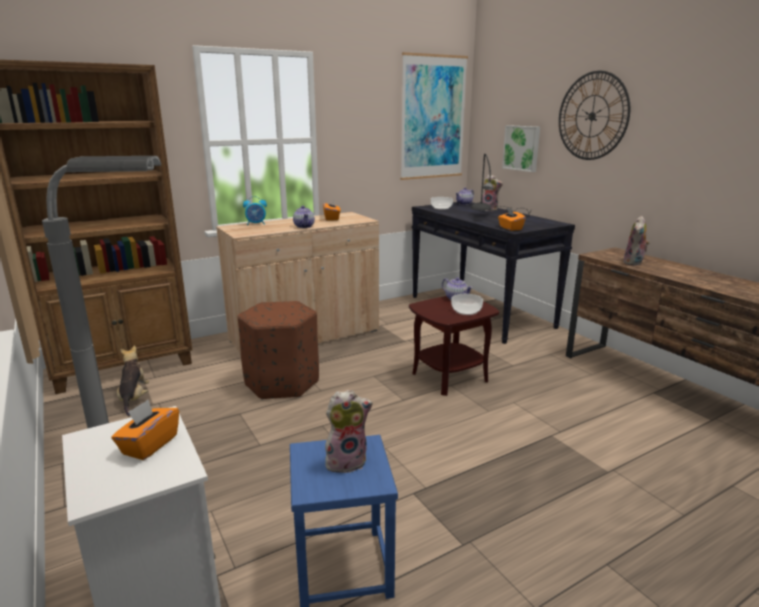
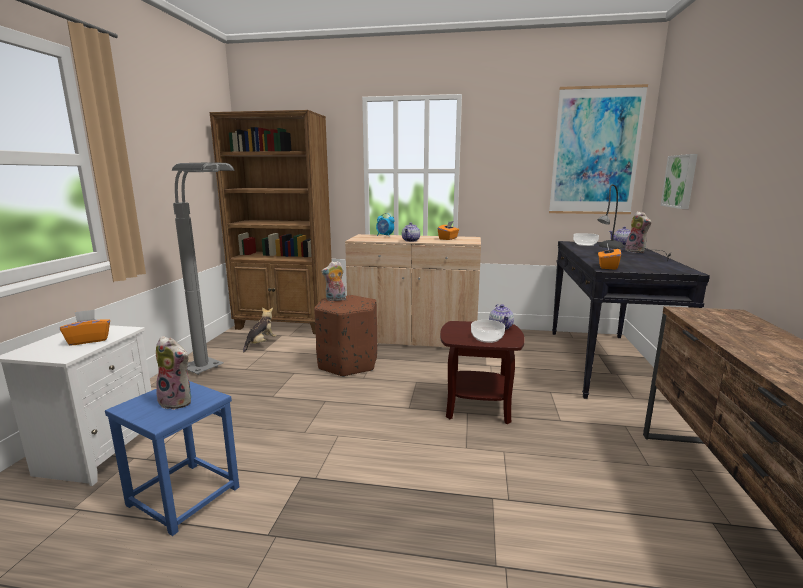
camera: 40 degrees right, 5 degrees down
(592, 116) = (743, 133): wall clock -> none
(634, 263) = (722, 328): plush toy -> plush toy (335, 300)

